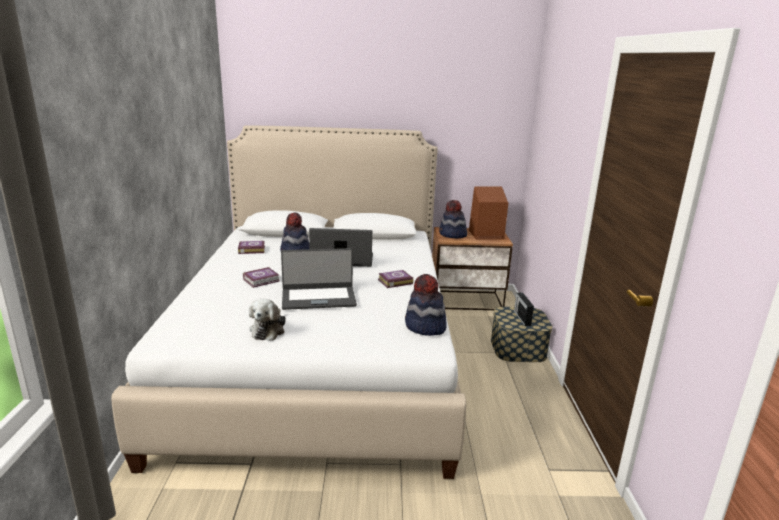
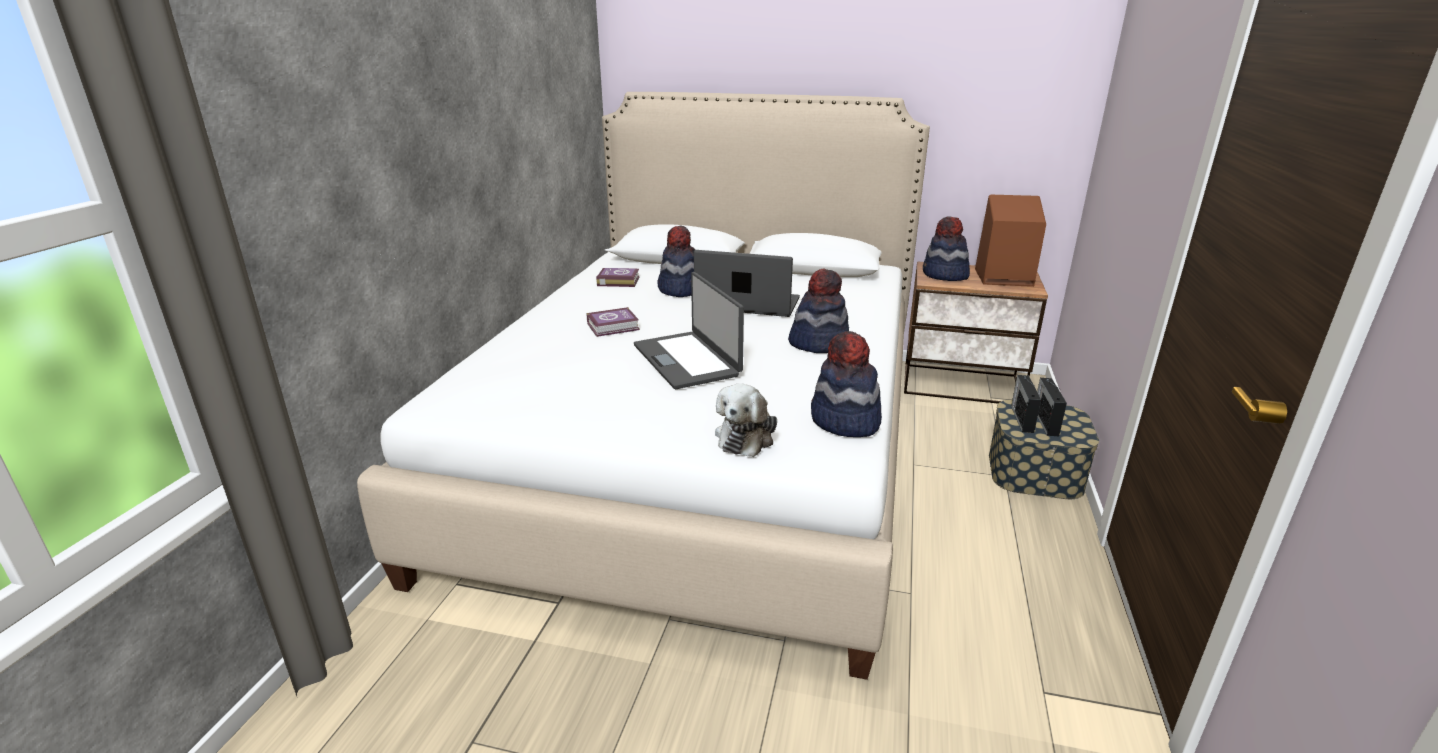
camera: 15 degrees right, 5 degrees up
(268, 330) = (592, 403): plush toy -> plush toy (746, 436)
(318, 298) = (687, 360): laptop -> laptop turned 60 degrees clockwise
(394, 281) = (818, 343): book -> hat
(509, 317) = (1022, 418): none -> radio

